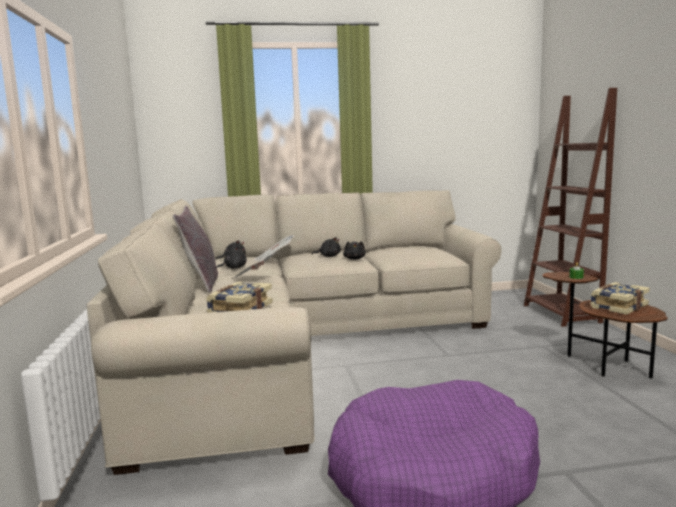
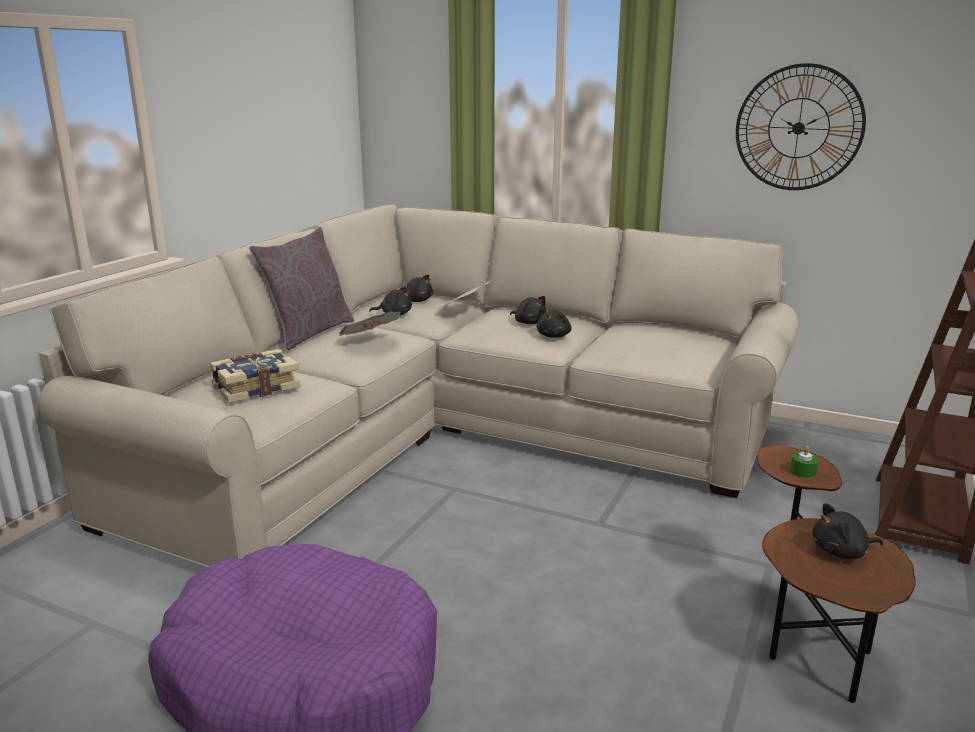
camera: 35 degrees right, 10 degrees up
(437, 130) = (798, 128): none -> wall clock
(617, 306) = (842, 552): book -> black plush toy

